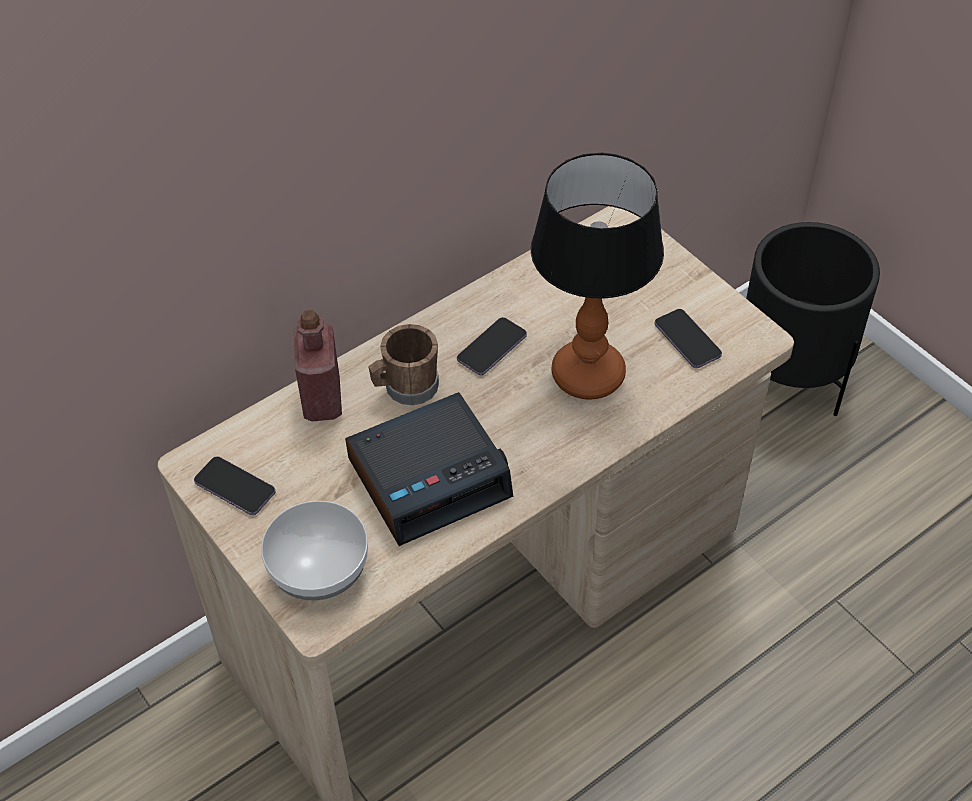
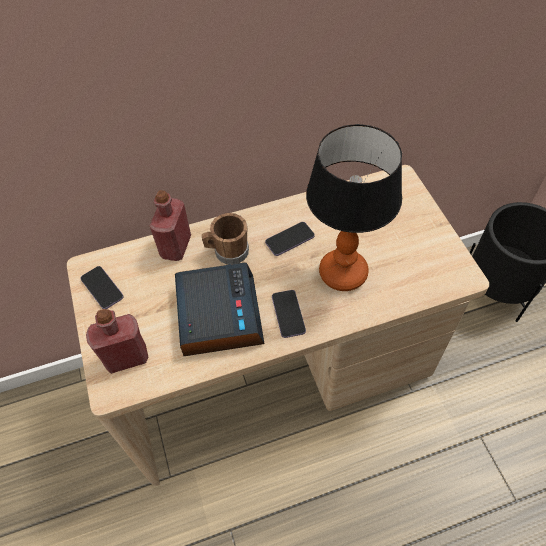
camera: 20 degrees right, 5 degrees up
(321, 570) = (127, 358): bowl -> red bottle
(430, 477) = (218, 314): alarm clock -> alarm clock turned 90 degrees counterclockwise
(687, 340) = (416, 266): phone -> phone (288, 314)

